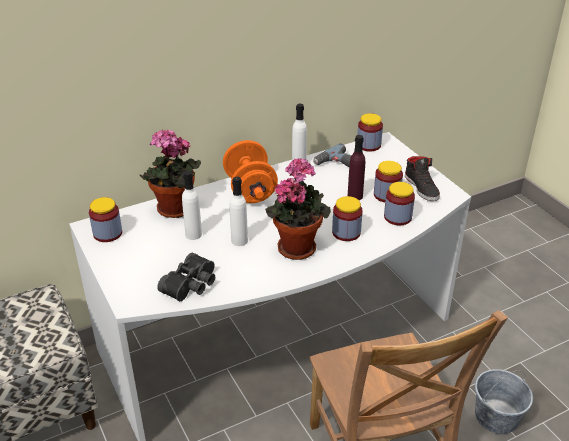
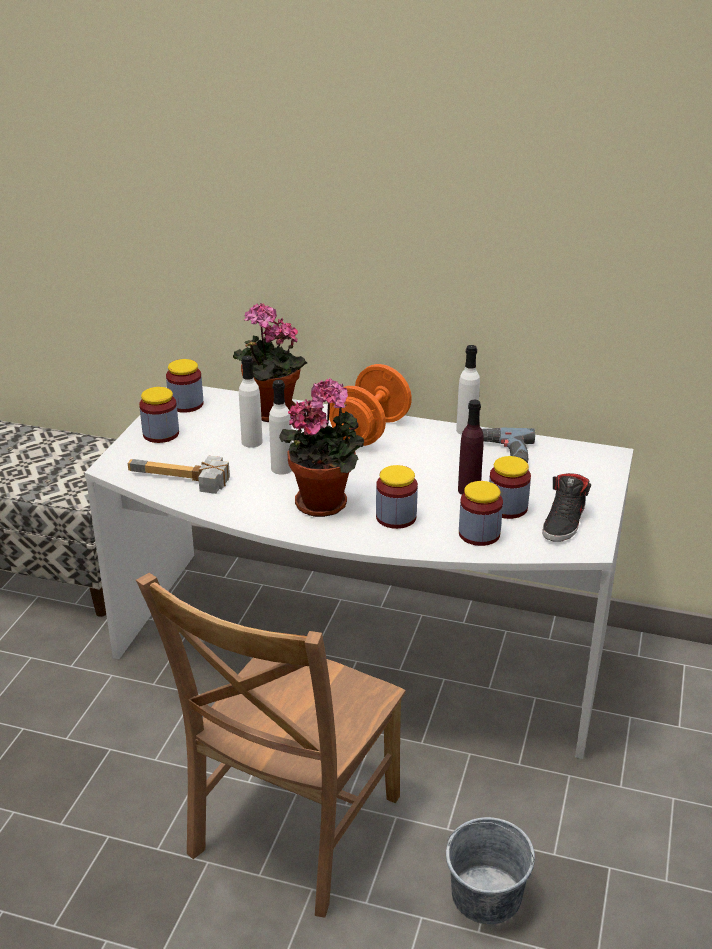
camera: 45 degrees right, 5 degrees down
(192, 285) = (180, 481): black binoculars -> hammer
(368, 145) = (580, 451): jar -> jar (161, 434)

